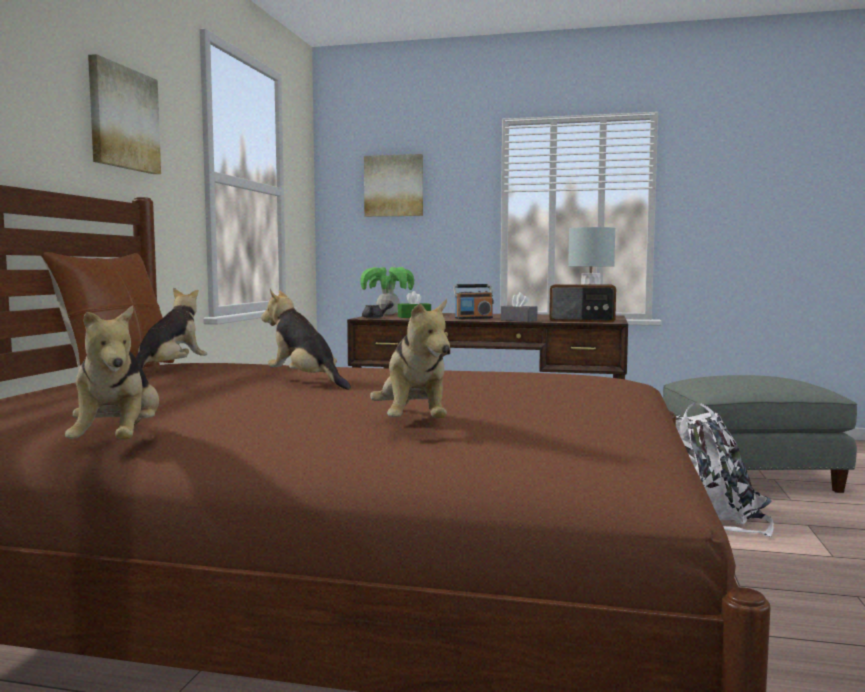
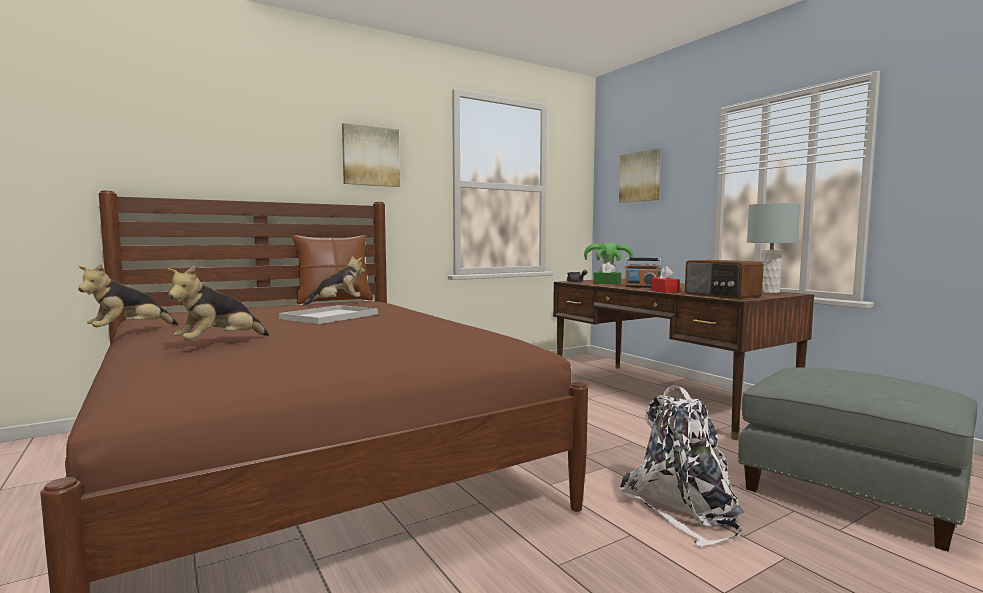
camera: 45 degrees right, 0 degrees up
(305, 382) = (329, 316): plush toy -> white tray
(518, 320) = (664, 291): grey tissue box -> red tissue box

